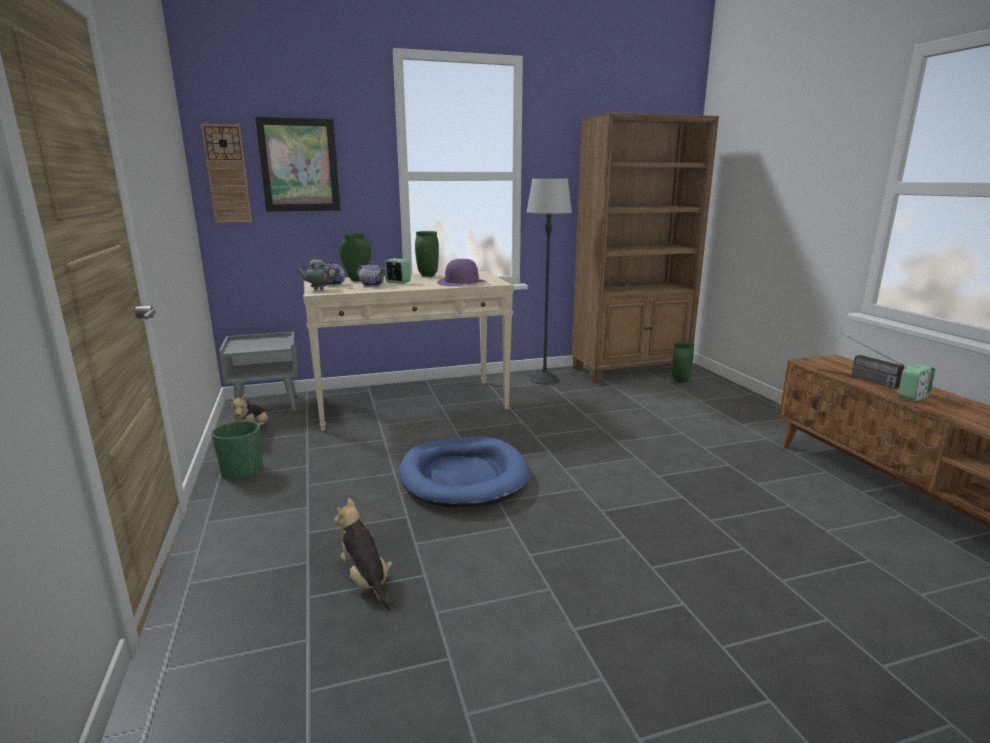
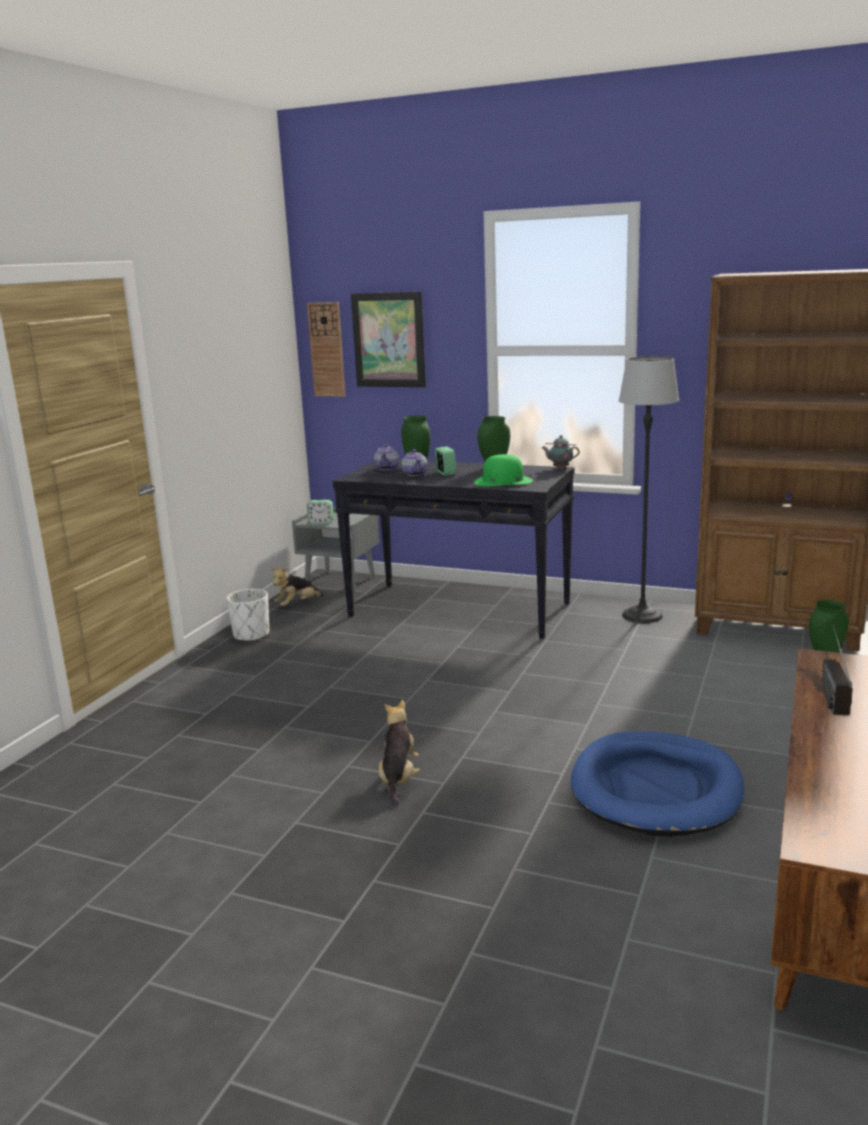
camera: 40 degrees right, 0 degrees up
(242, 471) = (251, 635): green planter -> white planter
(317, 289) = (360, 474): teapot -> teapot (559, 468)
(366, 581) = (221, 738): plush toy -> plush toy (399, 779)
(412, 403) = (460, 609): beige console table -> black console table
(461, 282) = (502, 481): purple hat -> green hat
(463, 476) = (397, 689): blue dog bed -> blue dog bed (656, 789)
(913, 397) = (826, 728): alarm clock -> alarm clock (321, 522)

